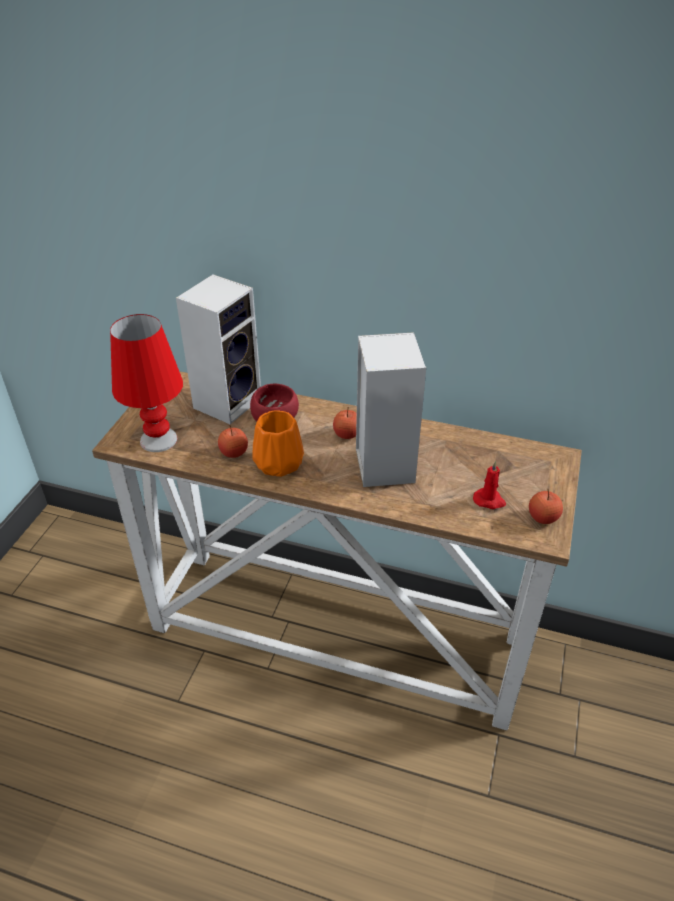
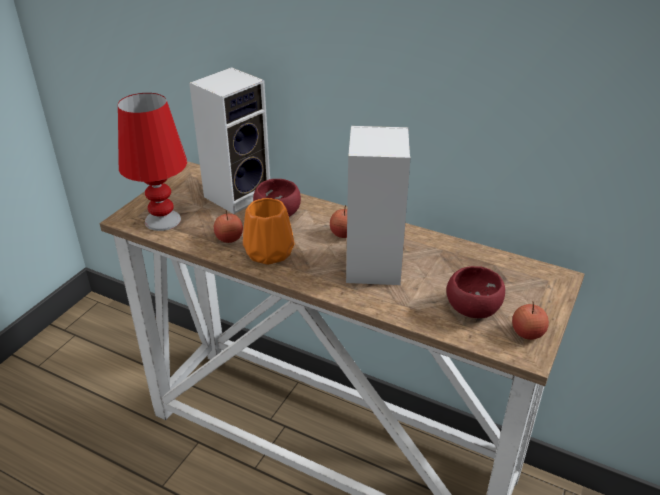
camera: 10 degrees right, 5 degrees down
(489, 500) = (473, 310): red candle -> red bowl

